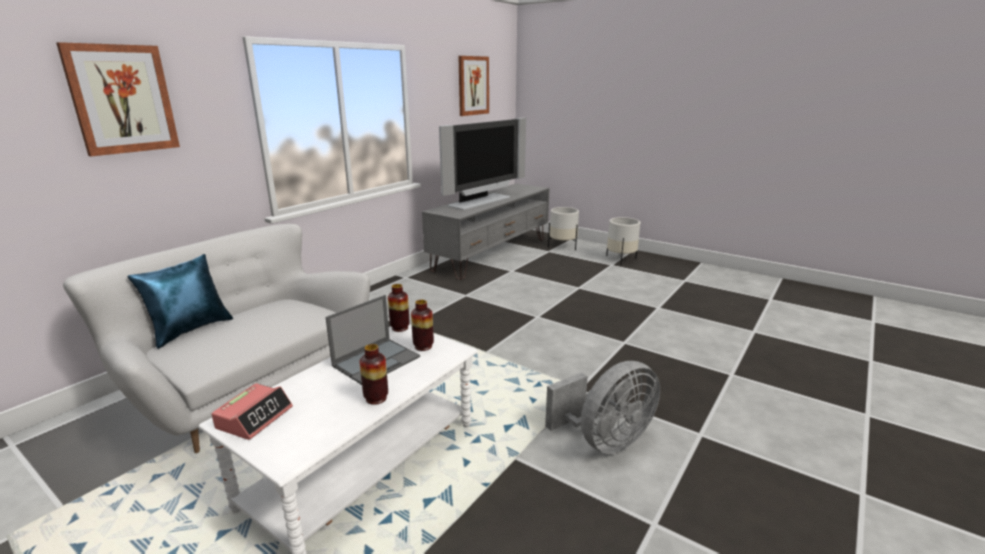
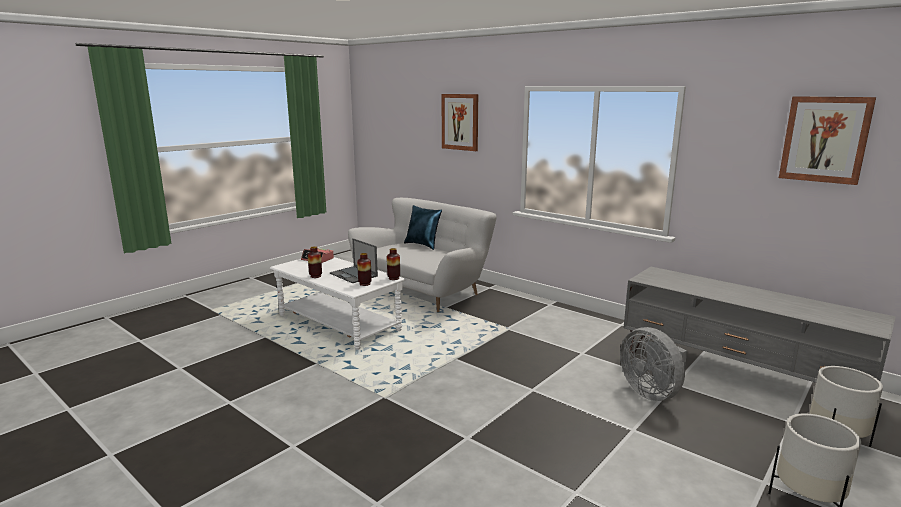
camera: 95 degrees right, 5 degrees down
(481, 202) = (722, 290): television -> none
(605, 441) = (312, 398): grey fan -> grey fan (652, 392)

